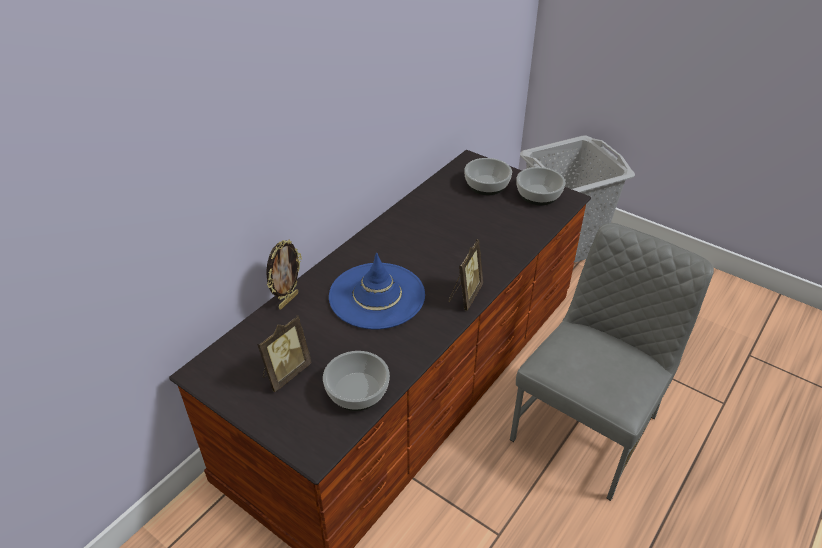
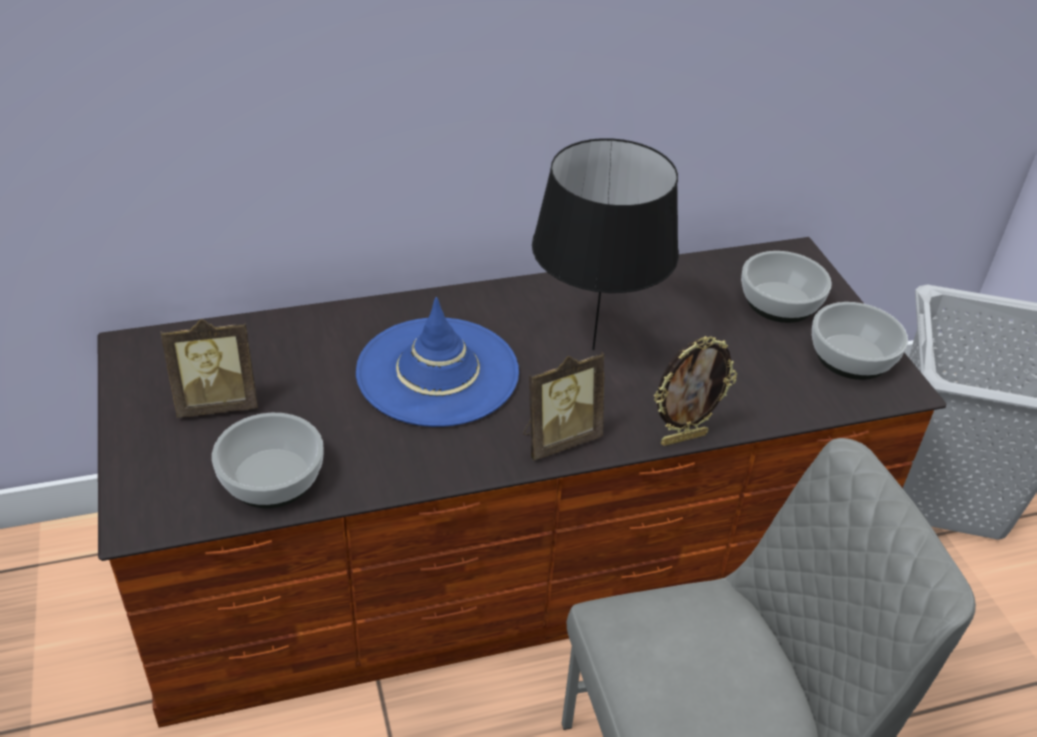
camera: 35 degrees right, 0 degrees up
(288, 300) = (323, 317): picture frame -> picture frame (683, 438)
(434, 247) = (593, 350): none -> black table lamp

